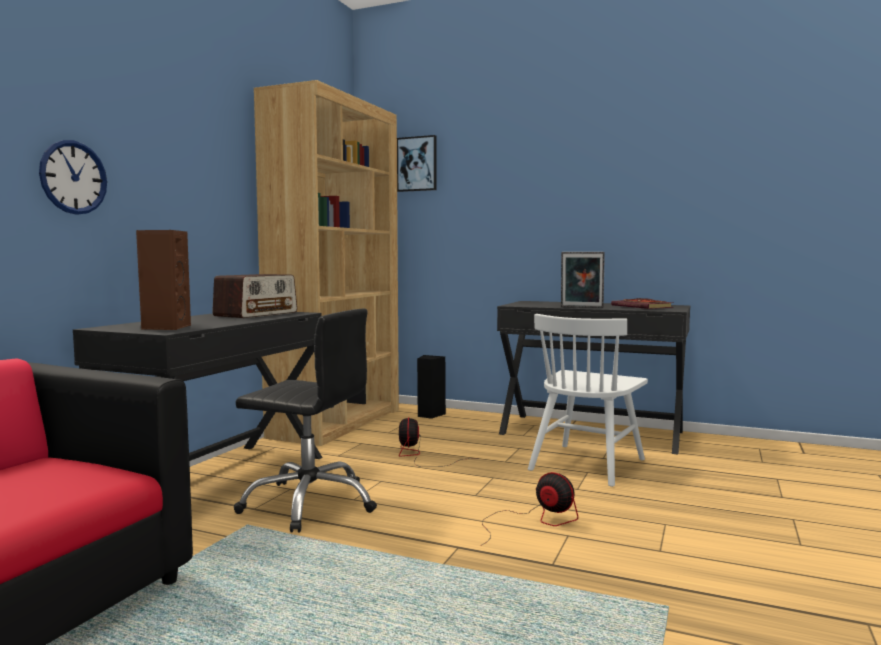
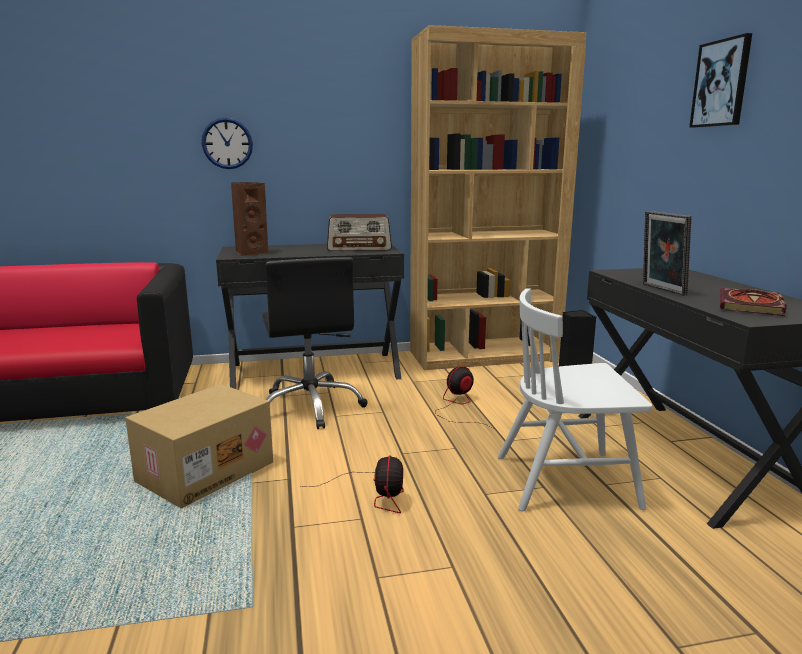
camera: 55 degrees right, 10 degrees up
(379, 583) = (205, 471): none -> cardboard box
(417, 164) = (617, 87): picture -> picture (721, 83)

